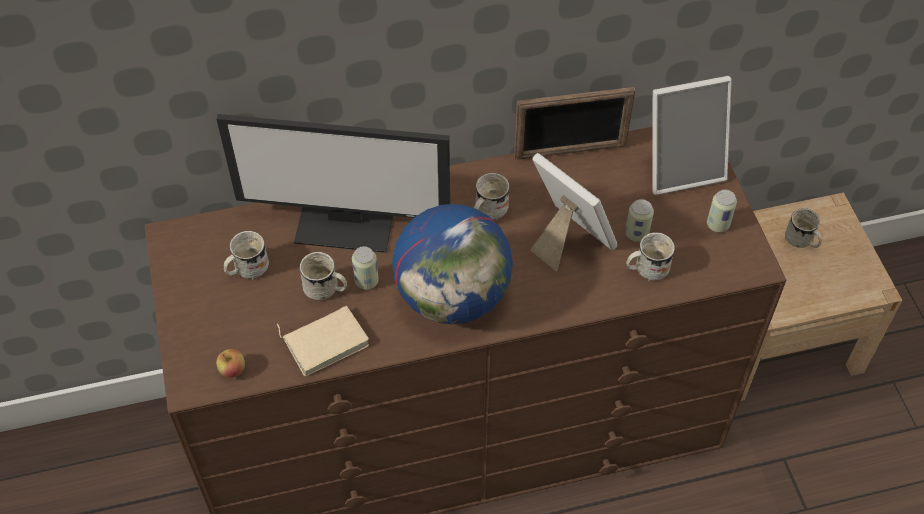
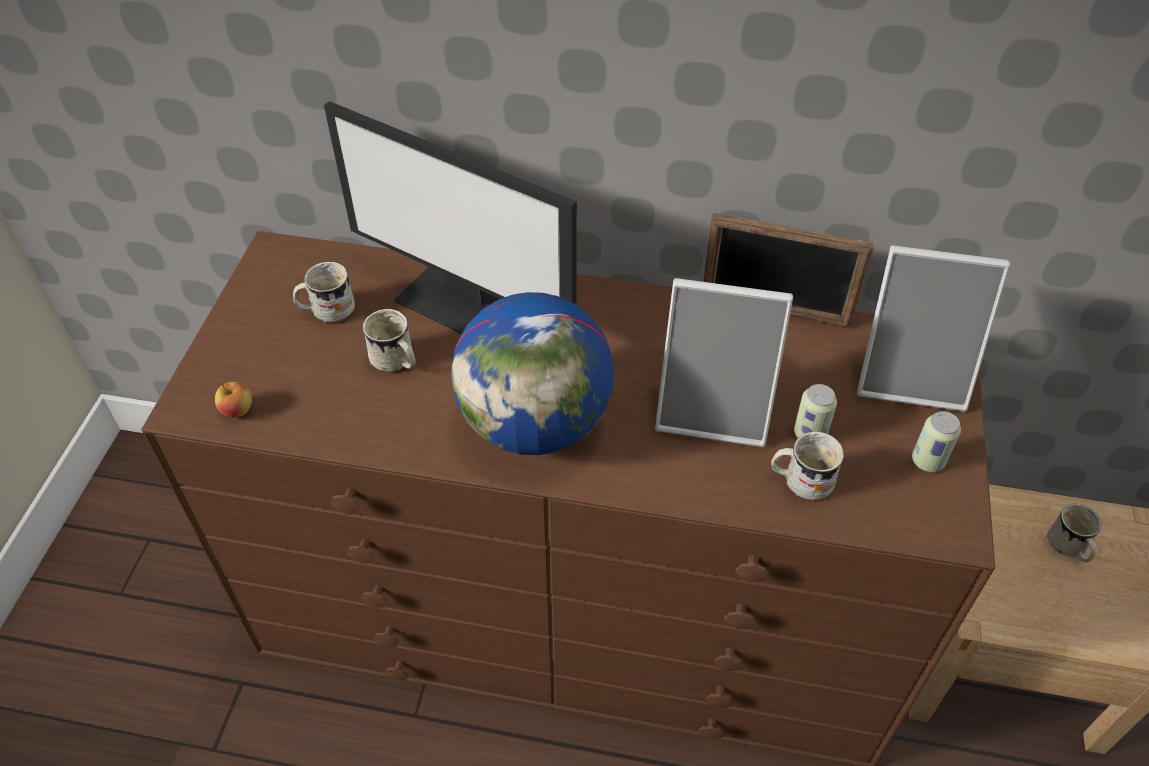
camera: 25 degrees right, 5 degrees down
(325, 341) = (358, 417): beige book -> none
(366, 281) = (447, 369): can -> none
(487, 211) = (634, 343): white mug -> none
(567, 240) = (714, 409): picture frame -> picture frame turned 120 degrees clockwise

